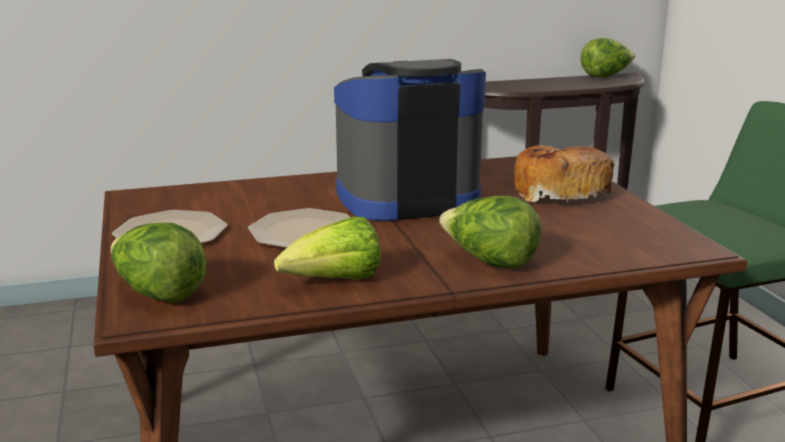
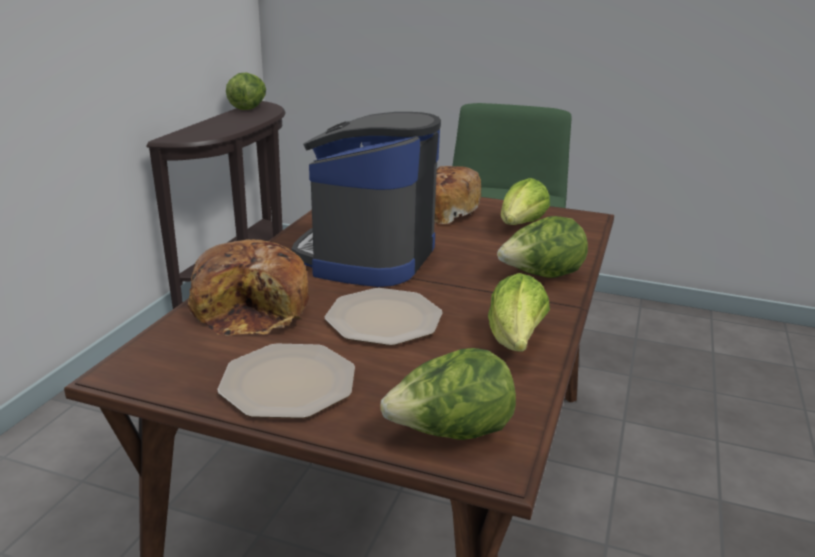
camera: 55 degrees left, 5 degrees up
(260, 195) = (254, 308): none -> bread
(597, 228) = (520, 226): none -> lettuce

